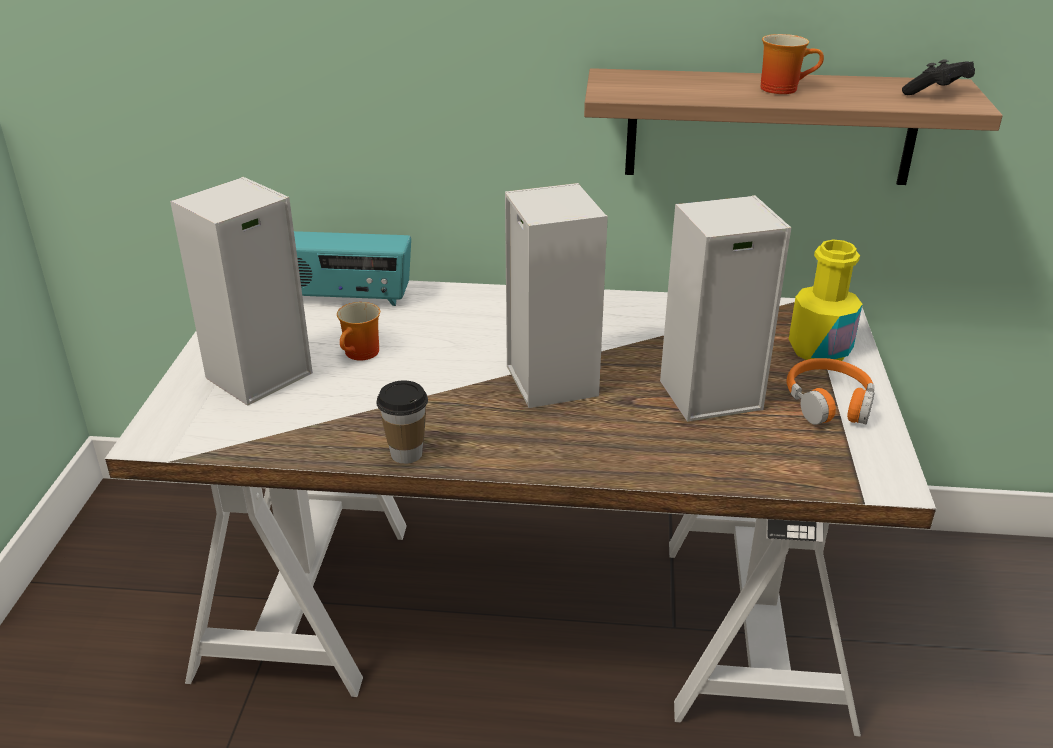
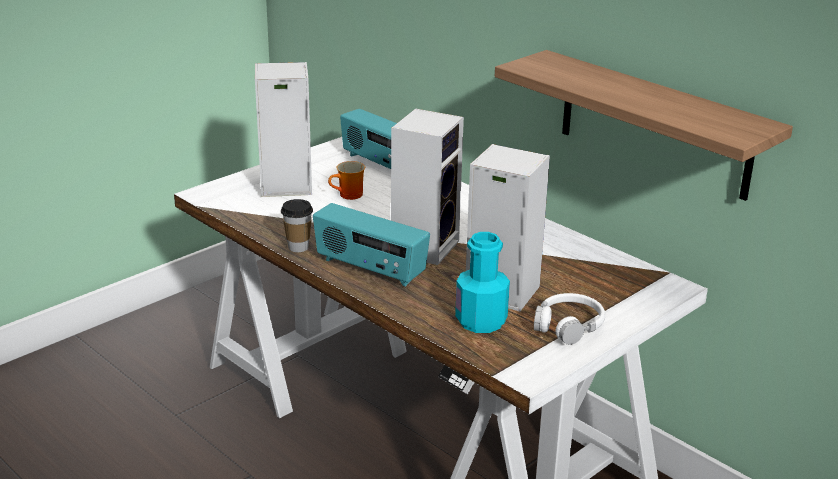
camera: 40 degrees right, 5 degrees down
(537, 440) = (370, 269): none -> radio
(749, 442) = (481, 321): none -> turquoise bottle
(783, 88) = (635, 93): mug -> none
(819, 350) = (618, 300): yellow bottle -> none
(829, 402) = (568, 326): orange headphones -> white headphones
(936, 93) = (734, 125): black game controller -> none

